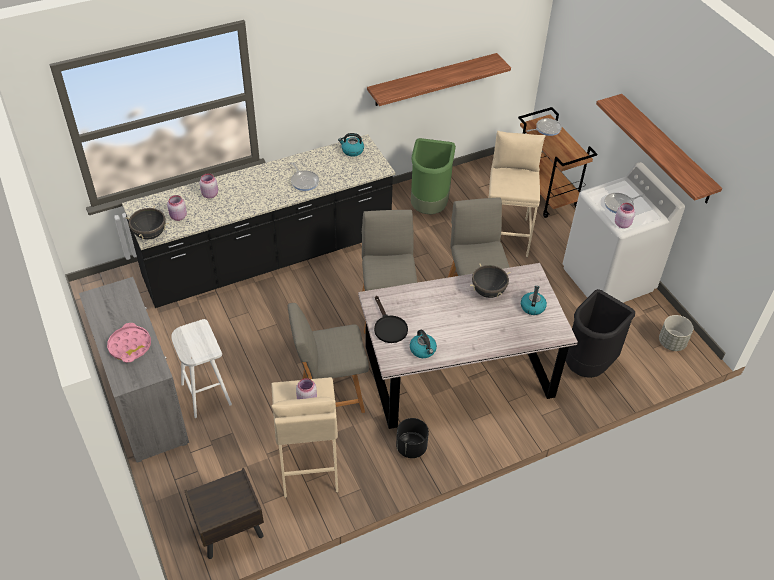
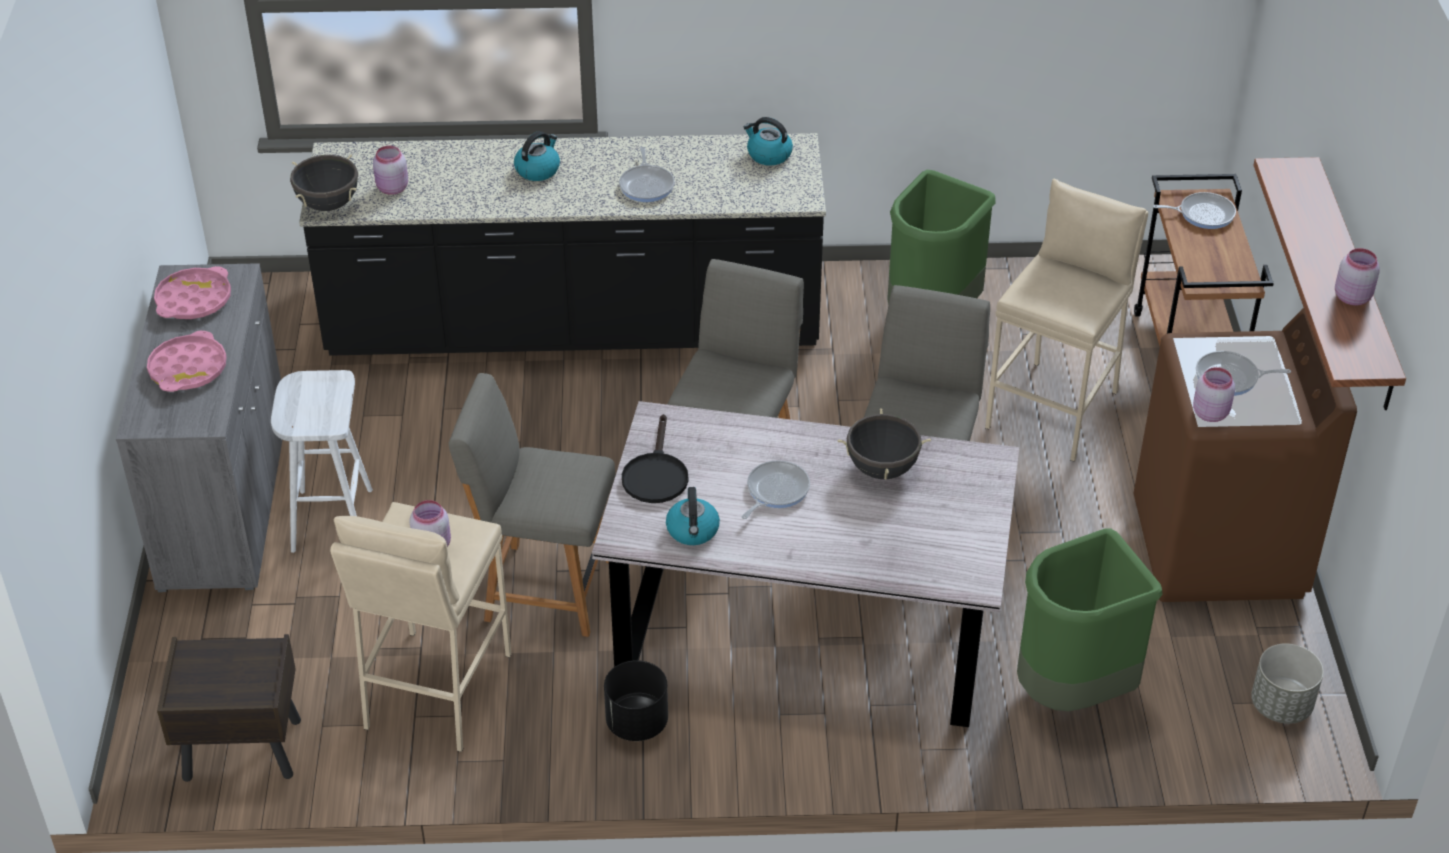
camera: 25 degrees right, 5 degrees down
(110, 307) = (194, 300): none -> pink tray
(210, 194) = (468, 165): pink jar -> pink jar (1352, 296)
(432, 80) = (979, 58): shelf -> none
(448, 318) = (775, 491): none -> frying pan
(532, 307) = (951, 519): kettle -> kettle (538, 169)
(588, 365) = (1073, 691): black trash can -> green trash can
(608, 279) = (1218, 549): white washing machine -> brown washing machine

